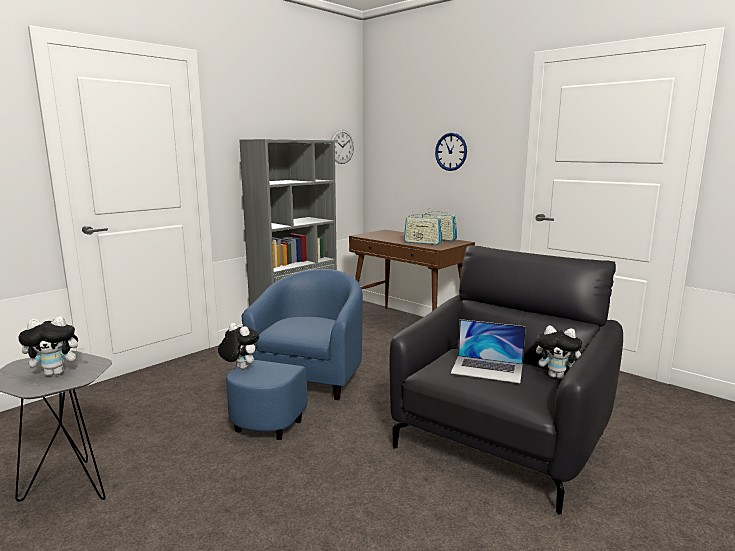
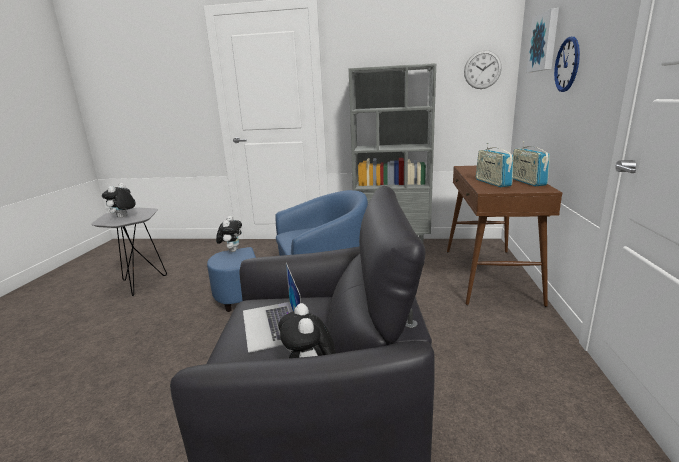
camera: 55 degrees right, 5 degrees up
(57, 373) = (123, 217): plush toy -> plush toy turned 75 degrees clockwise
(411, 131) = (544, 42): none -> picture

